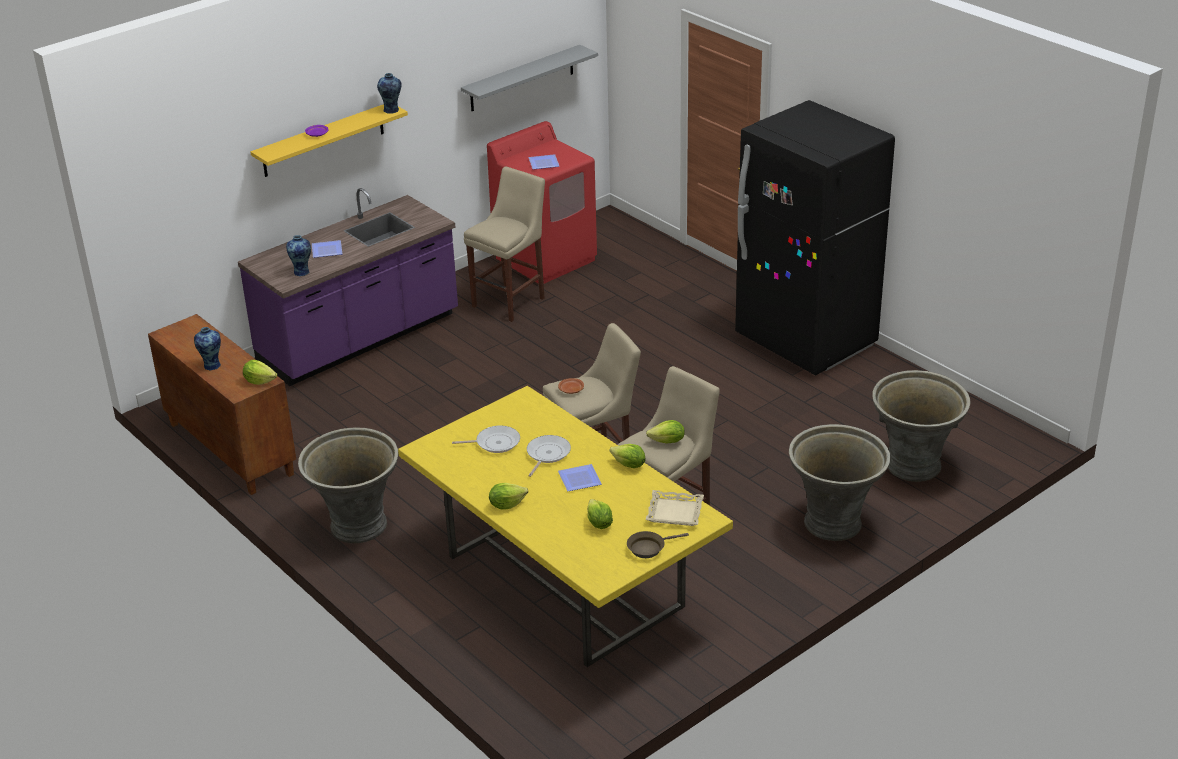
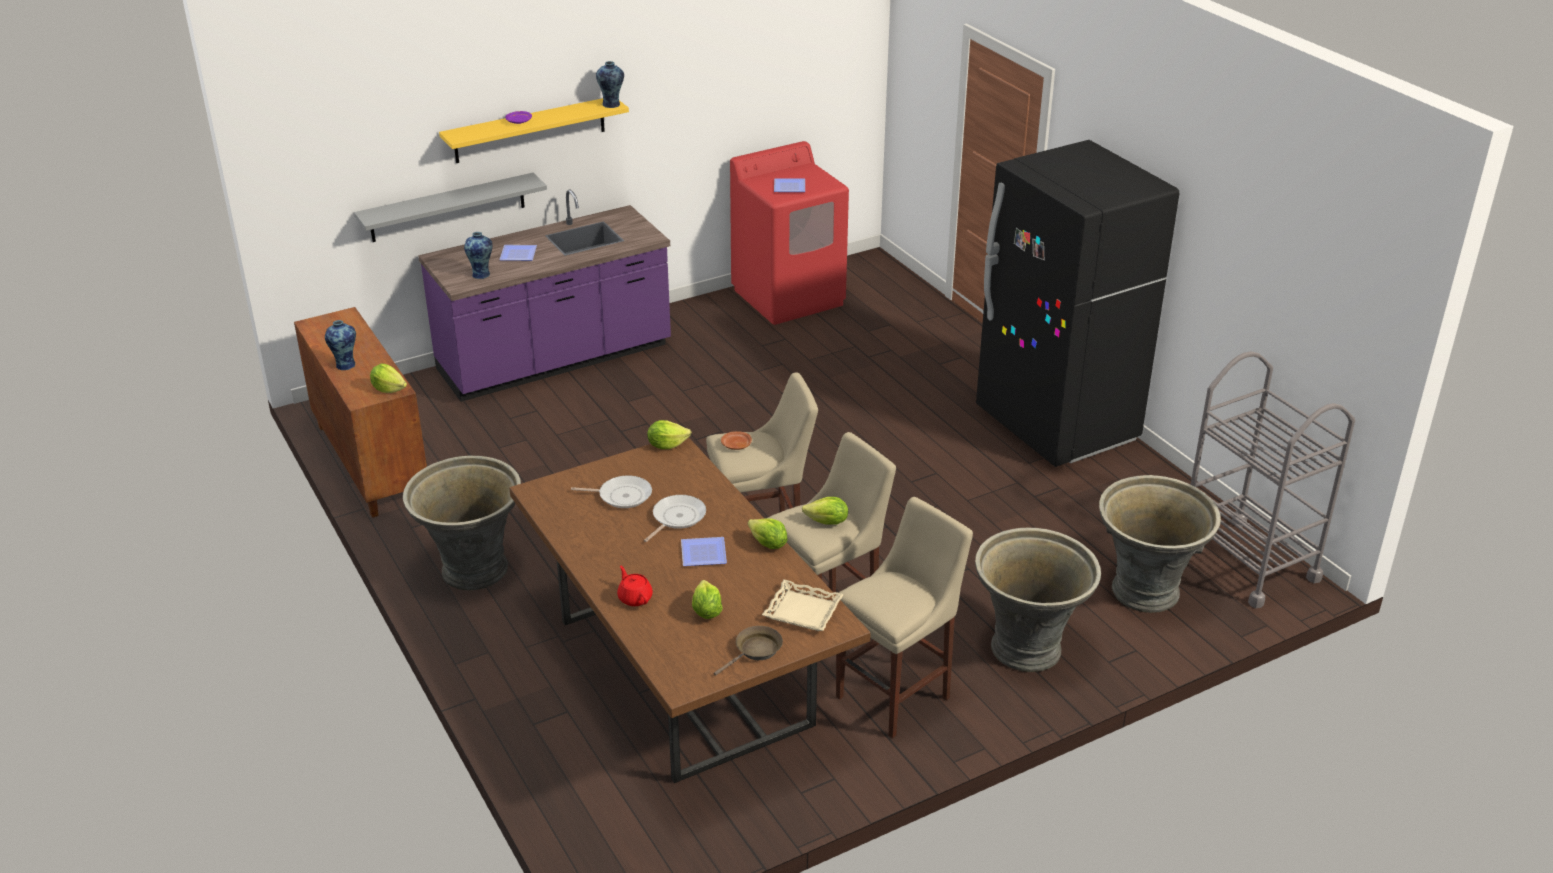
camera: 10 degrees right, 0 degrees up
(506, 504) = (607, 572): lettuce -> lettuce (667, 445)
(511, 301) = (735, 338): beige stool -> beige stool (897, 695)
(522, 78) = (779, 89): grey shelf -> grey shelf (447, 207)
(537, 521) = (635, 598): none -> red teapot
(563, 580) = (683, 669): yellow dining table -> brown dining table
(649, 548) = (755, 651): brown frying pan -> brown frying pan turned 150 degrees clockwise
(986, 431) = (1247, 562): none -> grey cart

